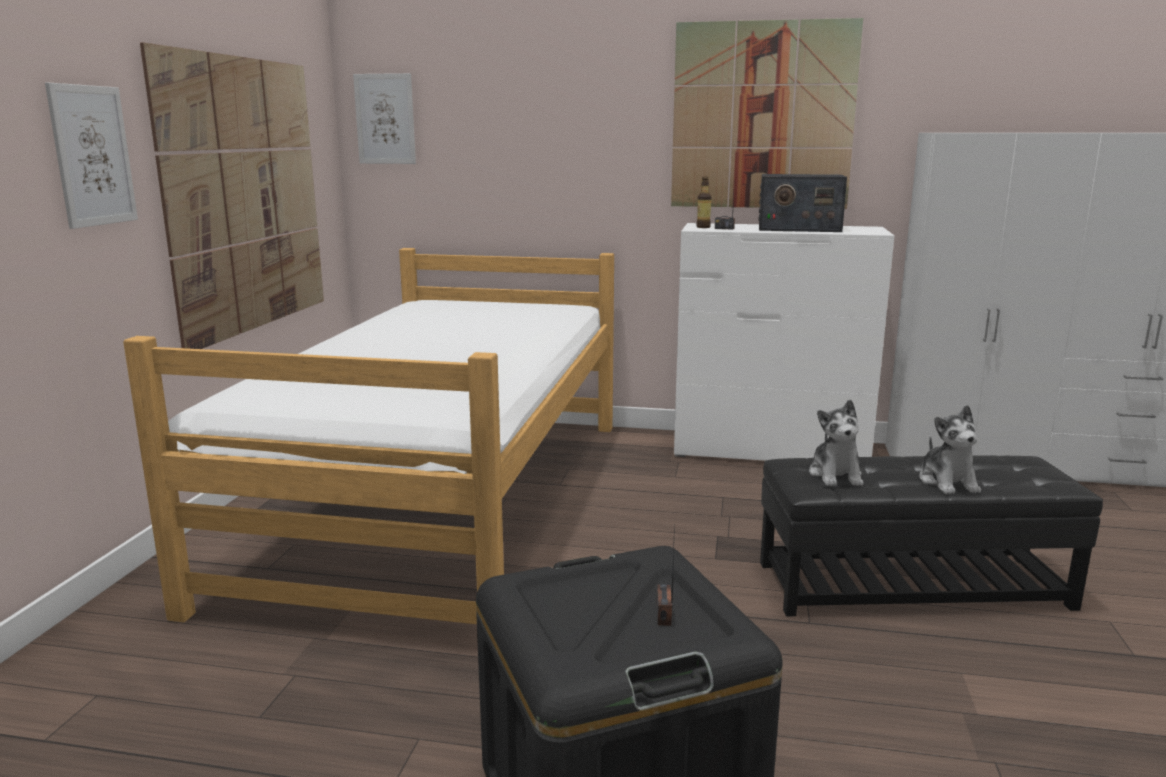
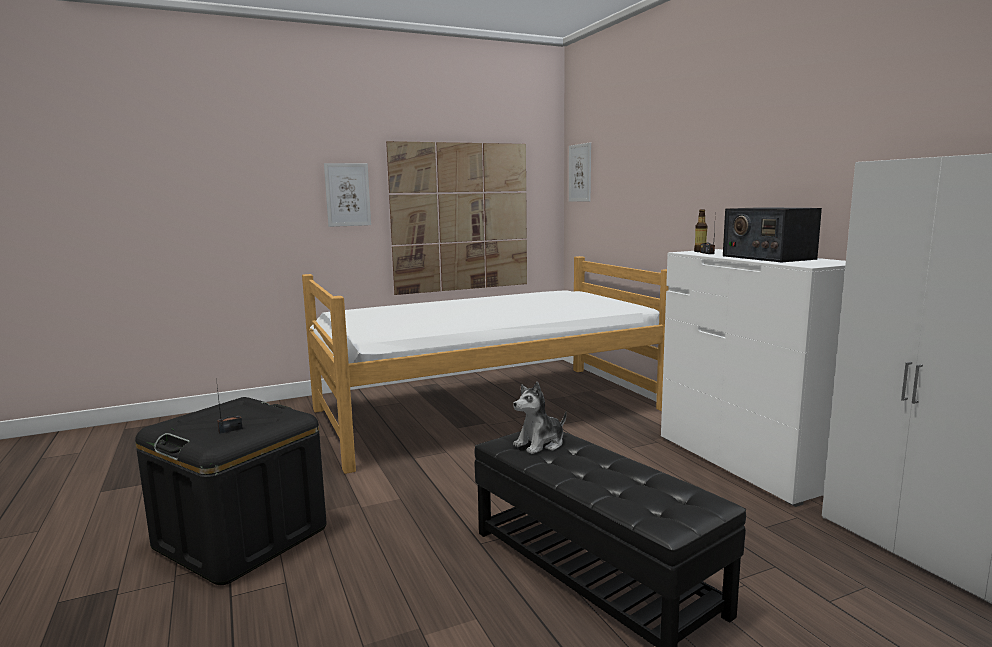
camera: 55 degrees right, 5 degrees down
(762, 116) = (776, 155): picture -> none
(948, 482) = (589, 478): plush toy -> none

